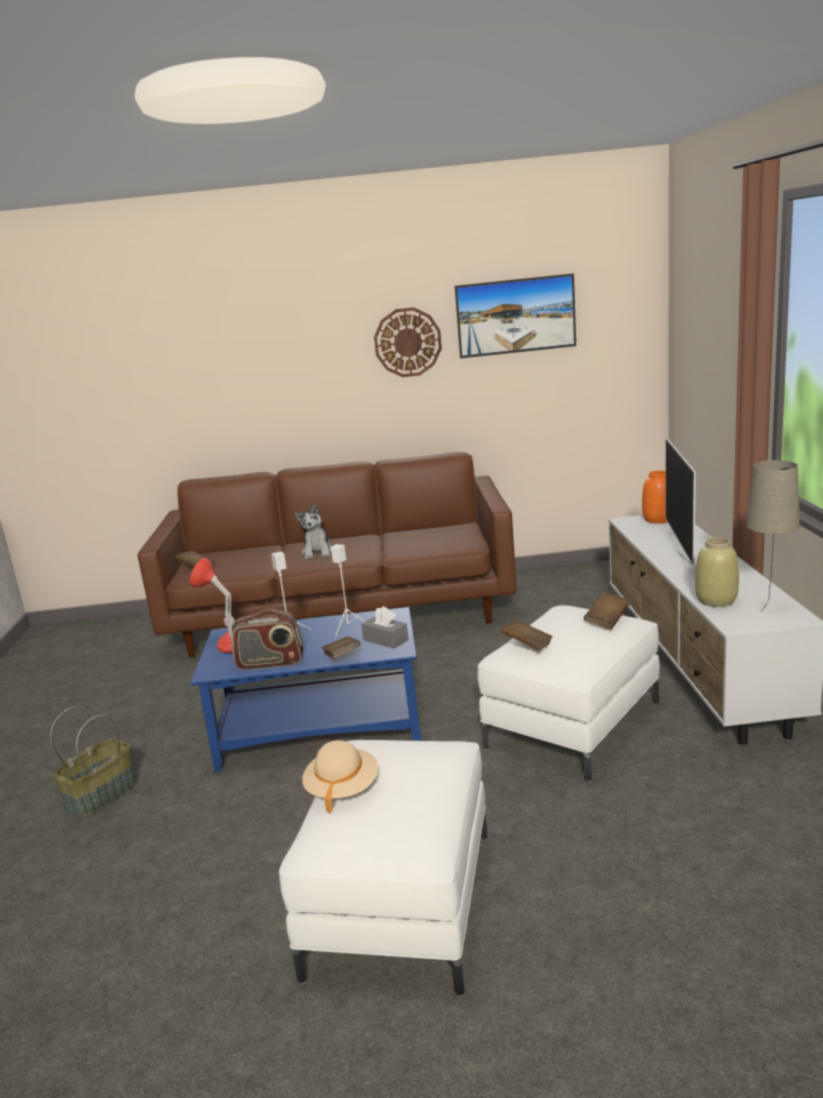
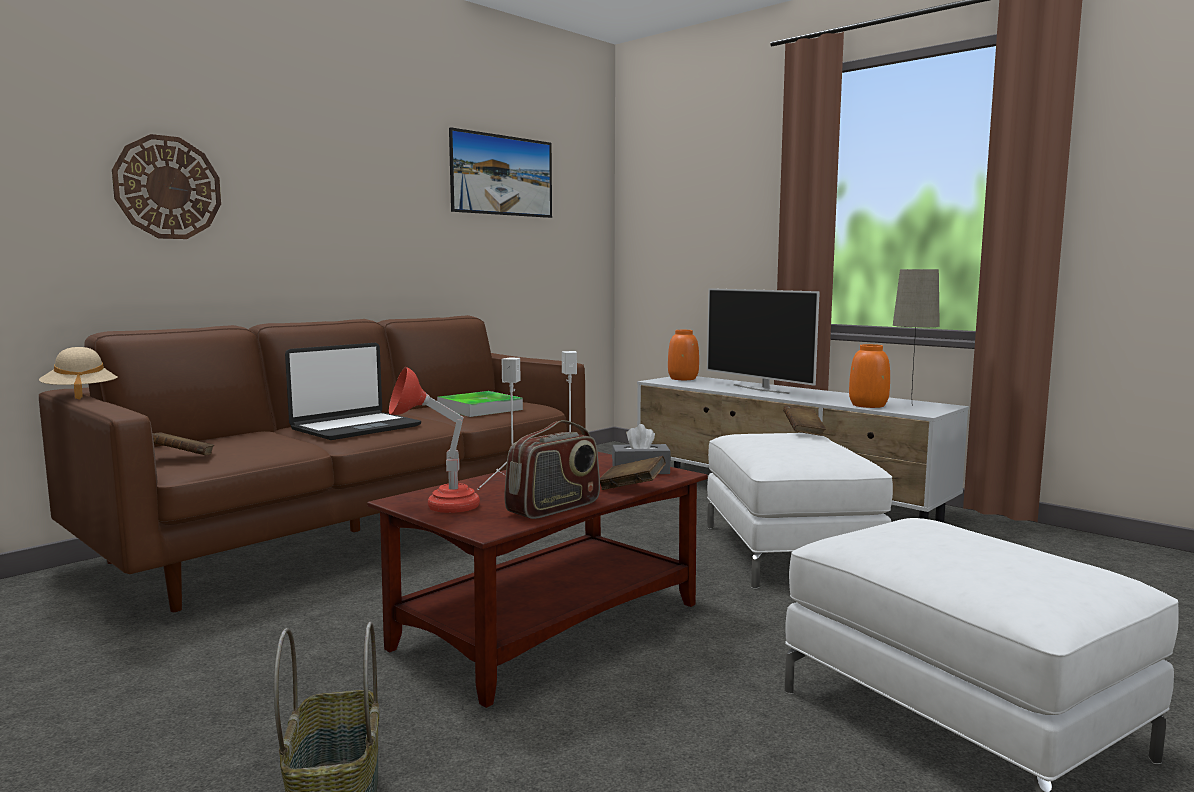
camera: 45 degrees left, 10 degrees down
(318, 552) = (355, 428): plush toy -> laptop
(322, 730) = (550, 624): blue coffee table -> brown coffee table
(342, 789) = (942, 563): beige hat -> beige hat (81, 394)
(407, 342) = (399, 182): wall clock -> wall clock (168, 187)
(427, 540) = (480, 409): none -> tray
(527, 646) = (787, 453): brown book -> none
(716, 601) = (868, 405): beige vase -> orange vase

